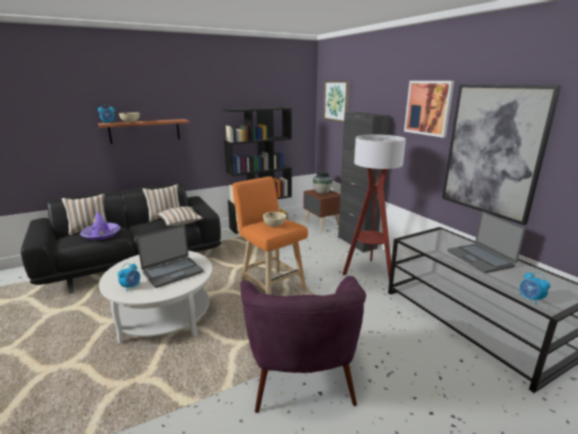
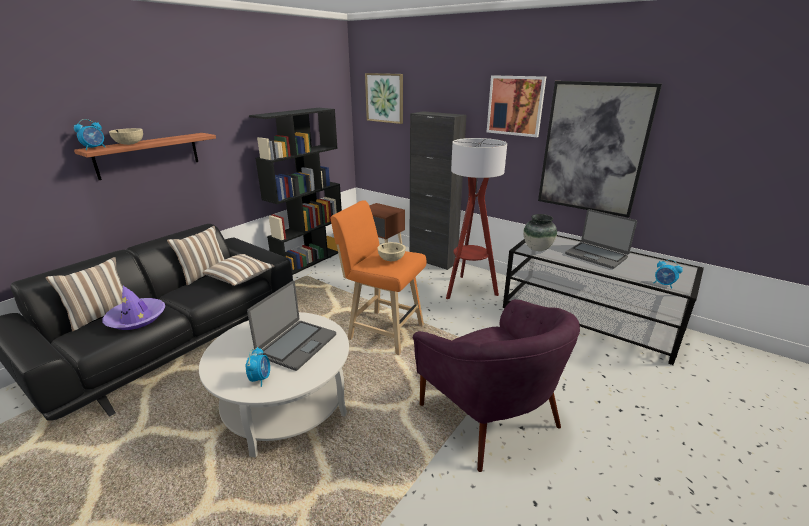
camera: 25 degrees left, 5 degrees up
(322, 193) = (379, 210): vase -> vase (537, 249)

